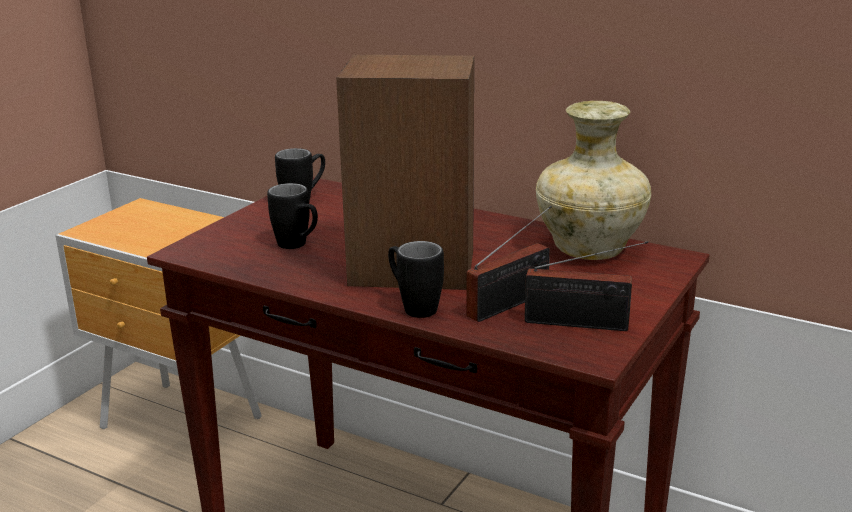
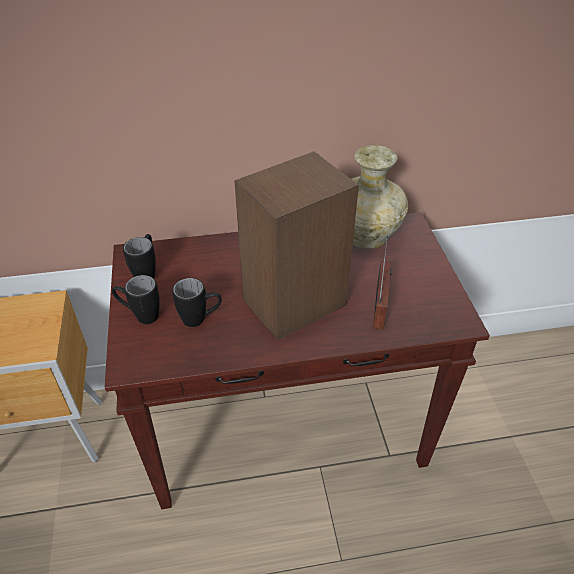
camera: 40 degrees left, 20 degrees up
(413, 306) = (336, 336): black mug -> black mug (140, 315)
(582, 324) = (431, 301): radio -> none

